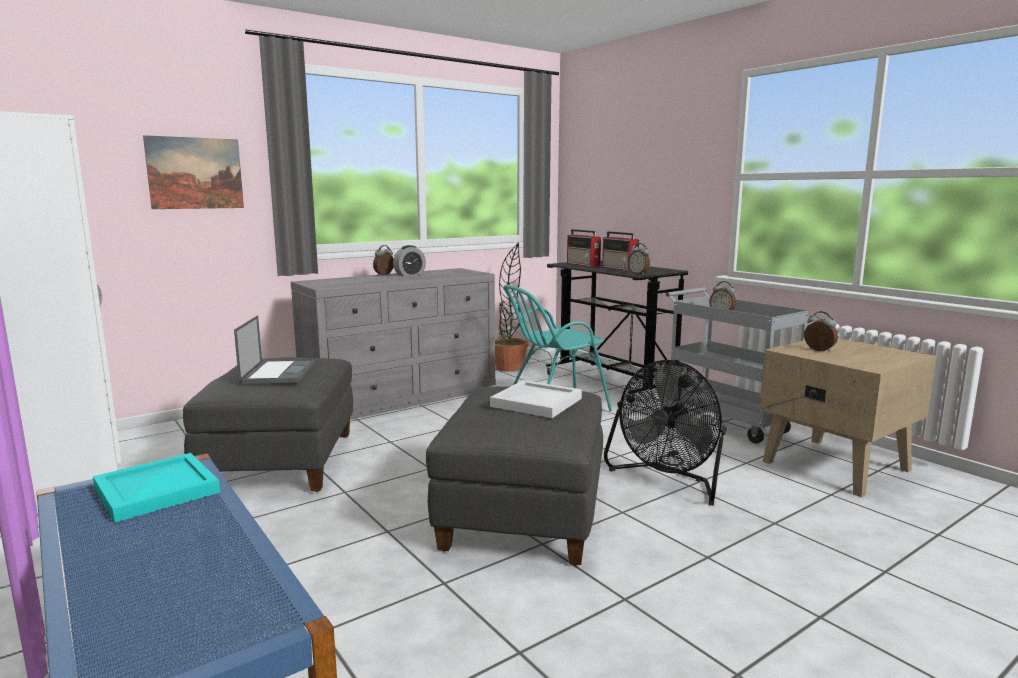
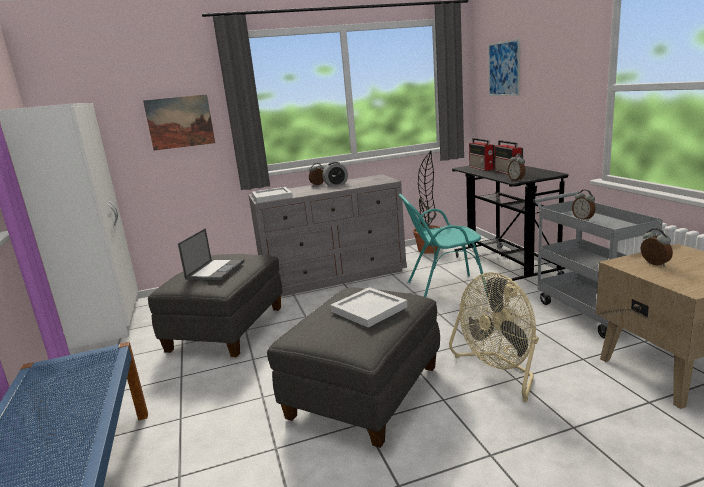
camera: 20 degrees right, 5 degrees up
(155, 490) = (78, 372): turquoise tray -> none
(333, 283) = (272, 196): none -> white tray
(602, 154) = (504, 69): none -> picture
(666, 478) = (500, 369): black fan -> beige fan

